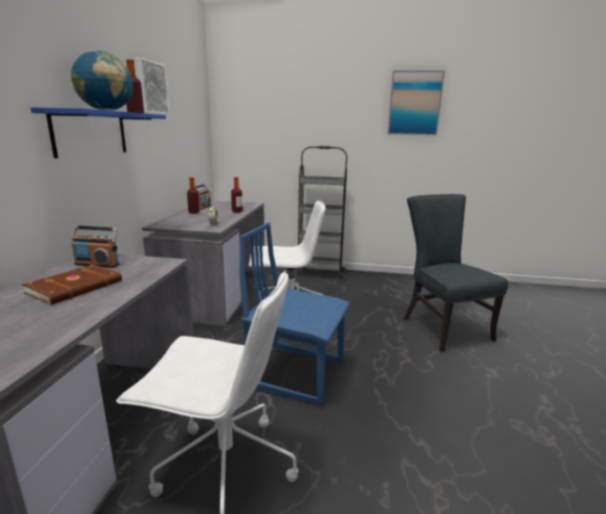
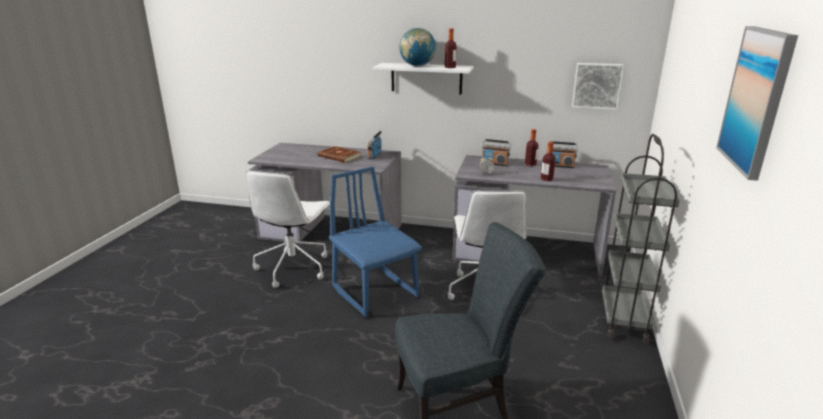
camera: 95 degrees right, 5 degrees up
(91, 133) = (426, 78): blue shelf -> white shelf
(150, 88) = (514, 42): picture -> picture (597, 85)
(184, 220) = (494, 163): none -> radio
(295, 372) = (376, 292): blue chair -> blue chair turned 60 degrees counterclockwise

